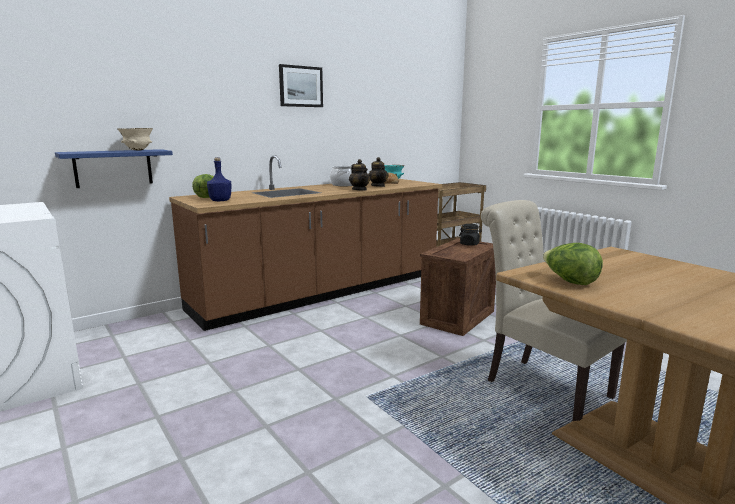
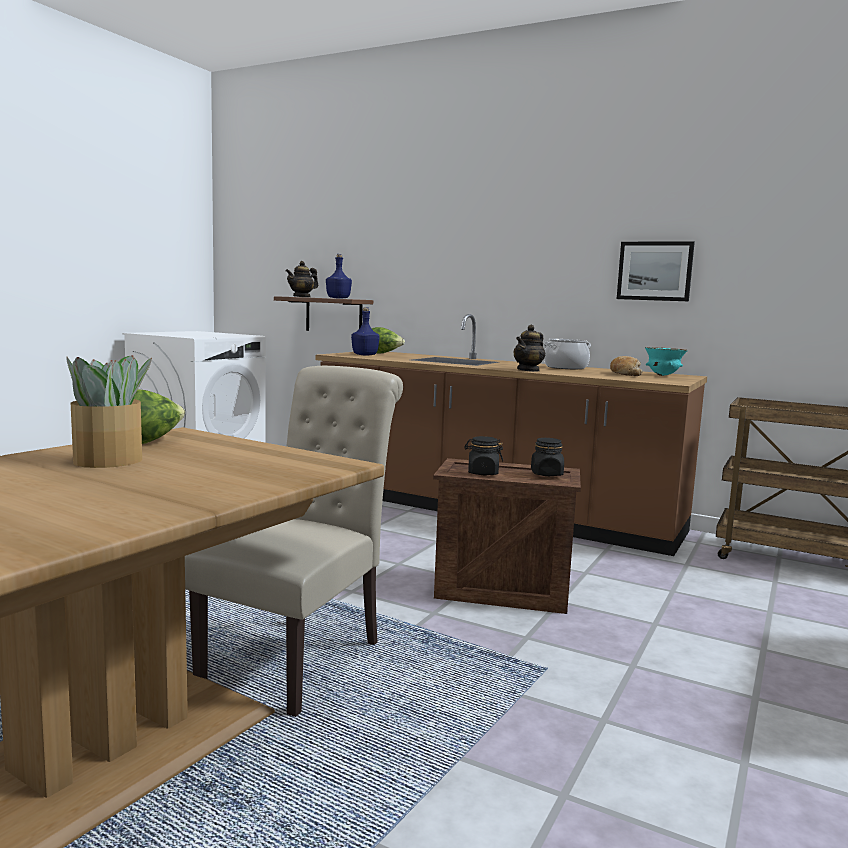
camera: 65 degrees right, 5 degrees down
(113, 168) = (334, 315): blue shelf -> brown shelf
(137, 150) = (338, 298): beige bowl -> blue bottle
(300, 86) = (538, 225): picture -> picture (655, 271)
(378, 186) = (585, 373): teapot -> teapot (302, 297)
(464, 253) = (482, 473): none -> black jar
(644, 290) = (110, 461): none -> potted plant

